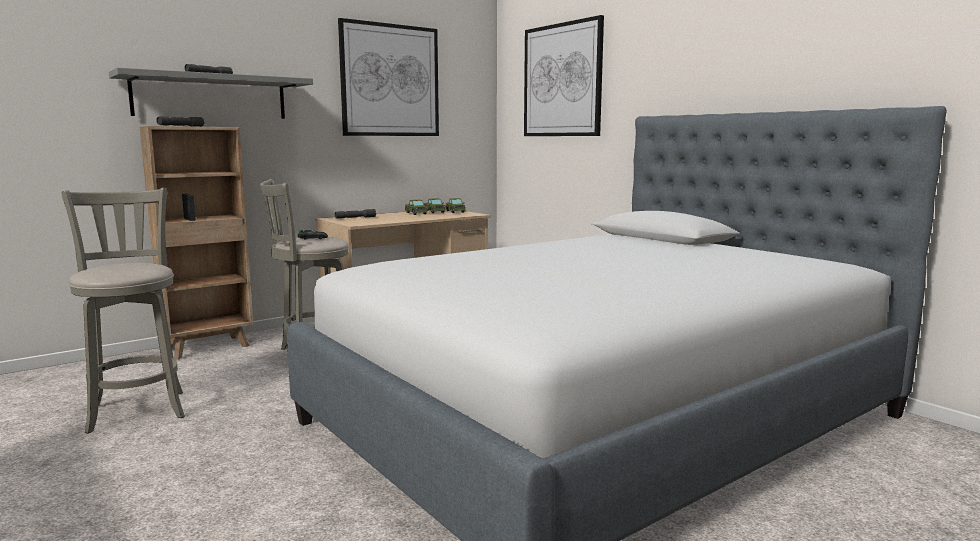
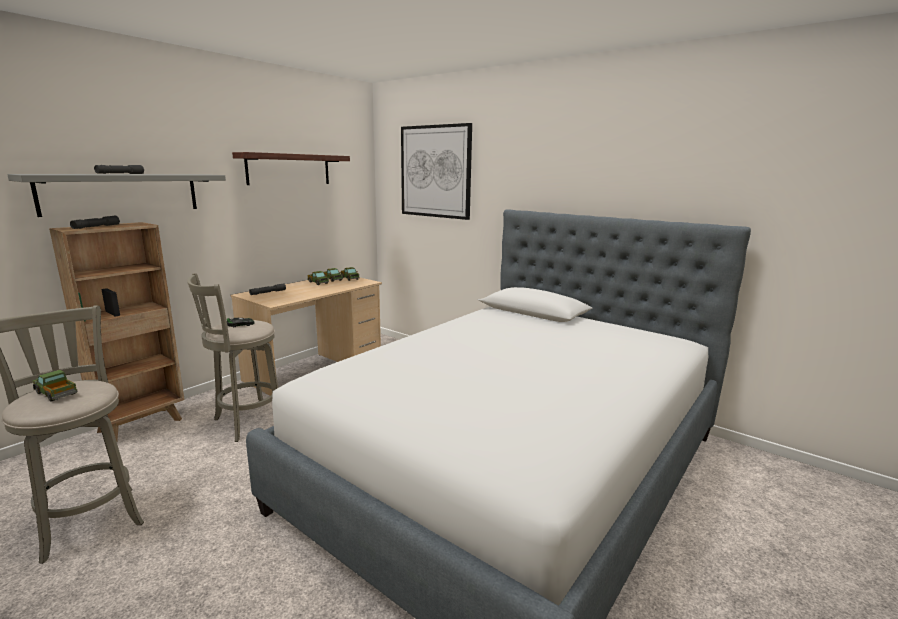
camera: 15 degrees left, 5 degrees up
(118, 267) = (56, 394): none -> toy truck
(390, 80) = (289, 169): picture -> shelf

